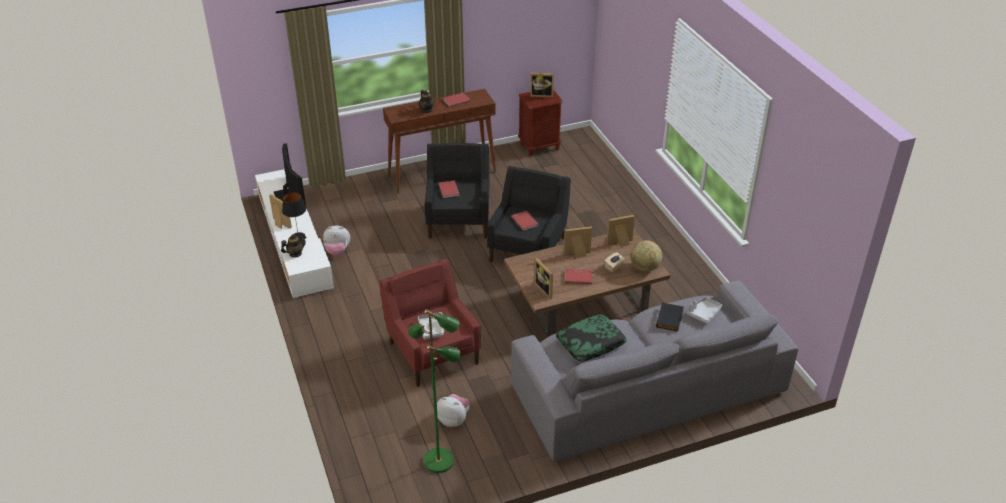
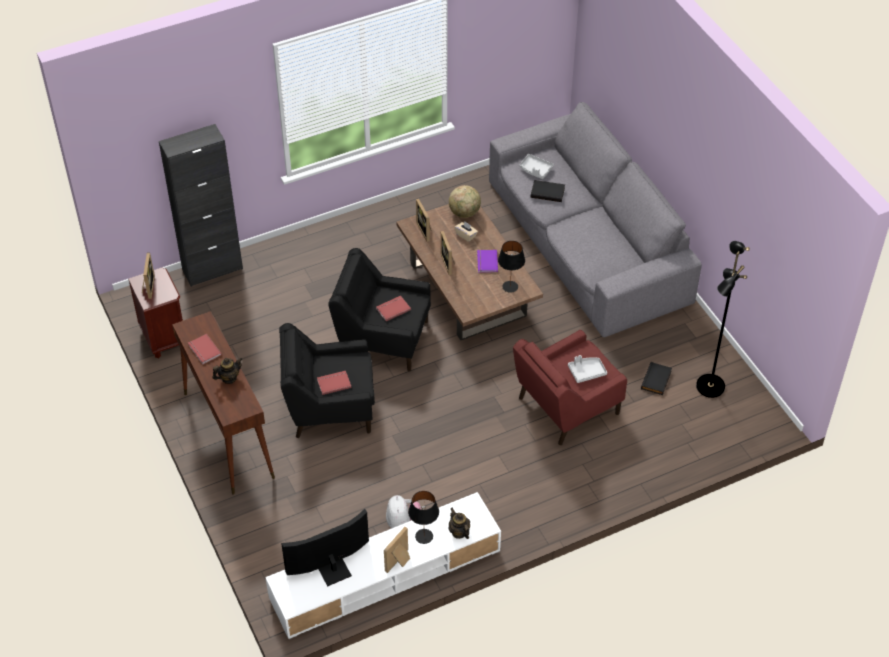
camera: 95 degrees left, 10 degrees up
(439, 460) = (709, 386): green floor lamp -> black floor lamp
(453, 420) = (657, 380): plush toy -> black book
(546, 289) = (510, 286): picture frame -> black table lamp
(578, 277) = (486, 262): red book -> purple book
(590, 343) = (592, 246): pillow -> none
(610, 166) = (212, 269): none -> black cabinet

